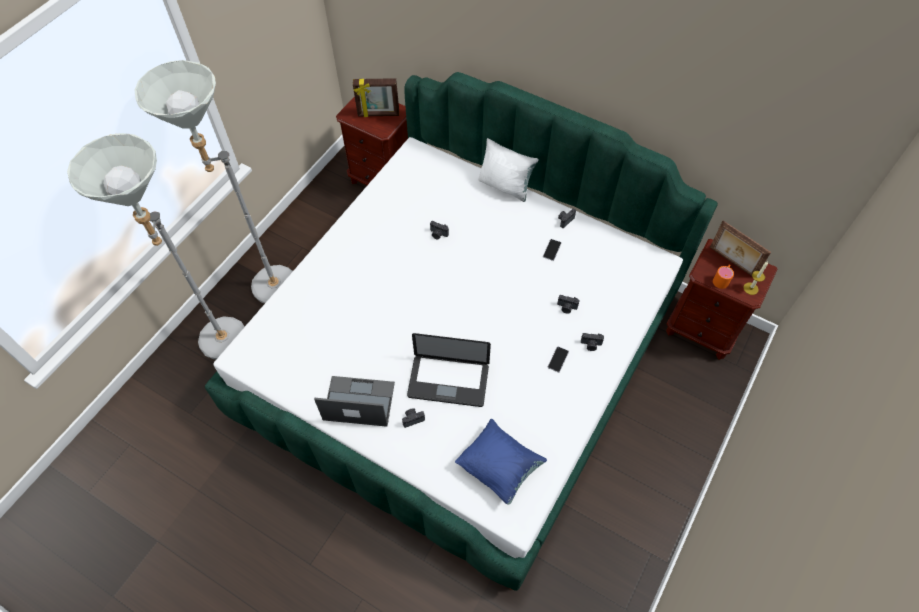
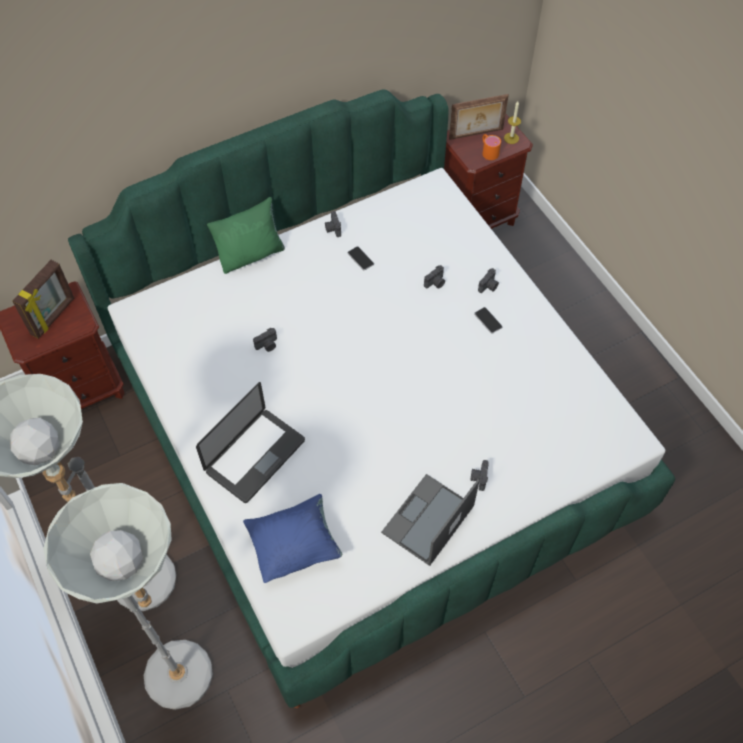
camera: 60 degrees left, 0 degrees up
(448, 381) = (455, 425): laptop -> laptop (255, 456)
(499, 467) = (573, 428): blue pillow -> blue pillow (294, 546)
(505, 186) = (251, 255): white pillow -> green pillow

